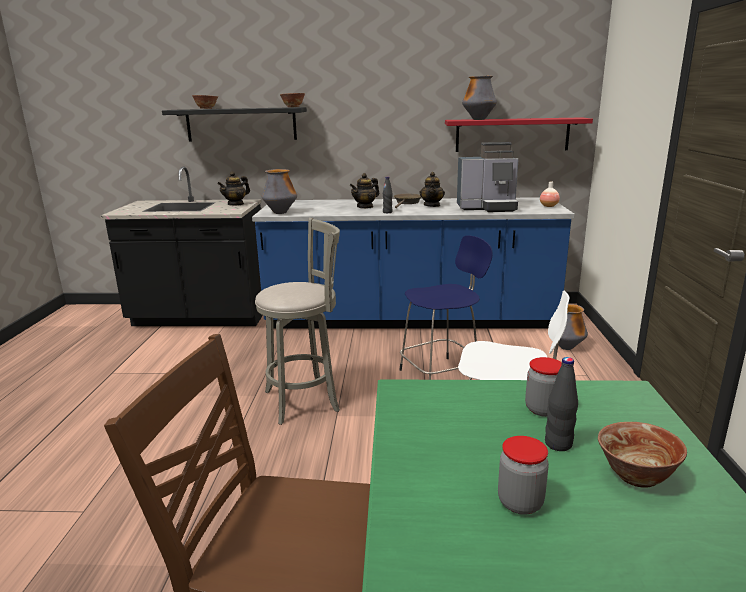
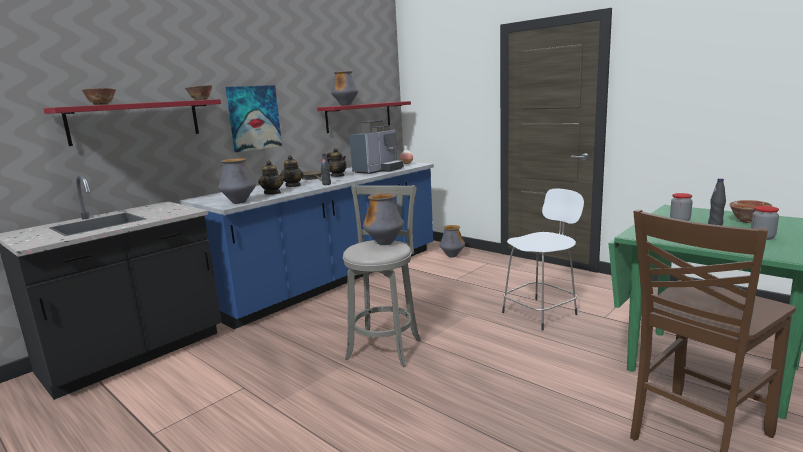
camera: 50 degrees left, 5 degrees down
(236, 204) = (161, 208): teapot -> teapot (272, 193)
(241, 124) = (136, 121): black shelf -> red shelf
(304, 290) = (385, 243): none -> vase
(359, 128) = (254, 118): none -> picture
(441, 375) = (427, 295): blue stool -> none

